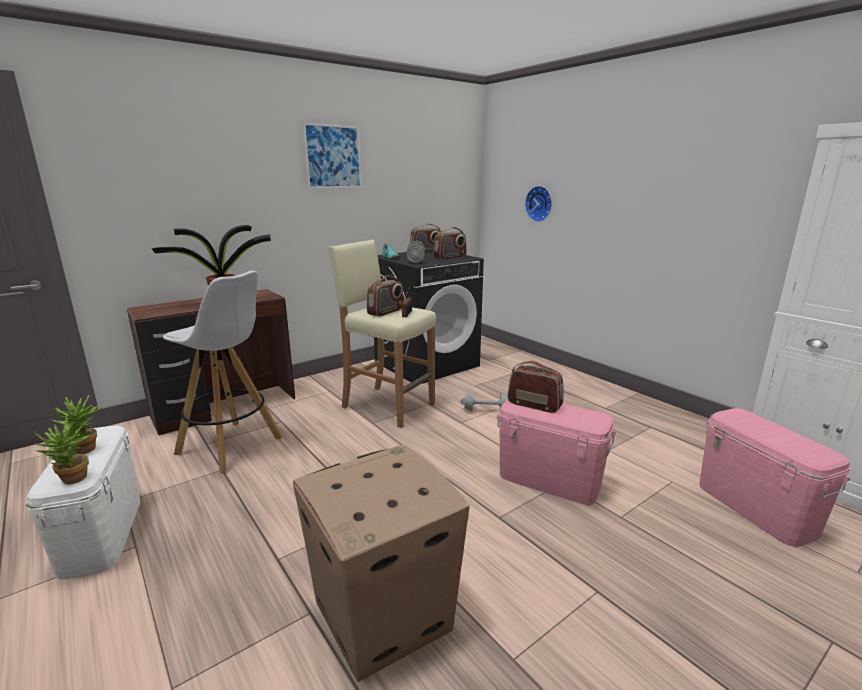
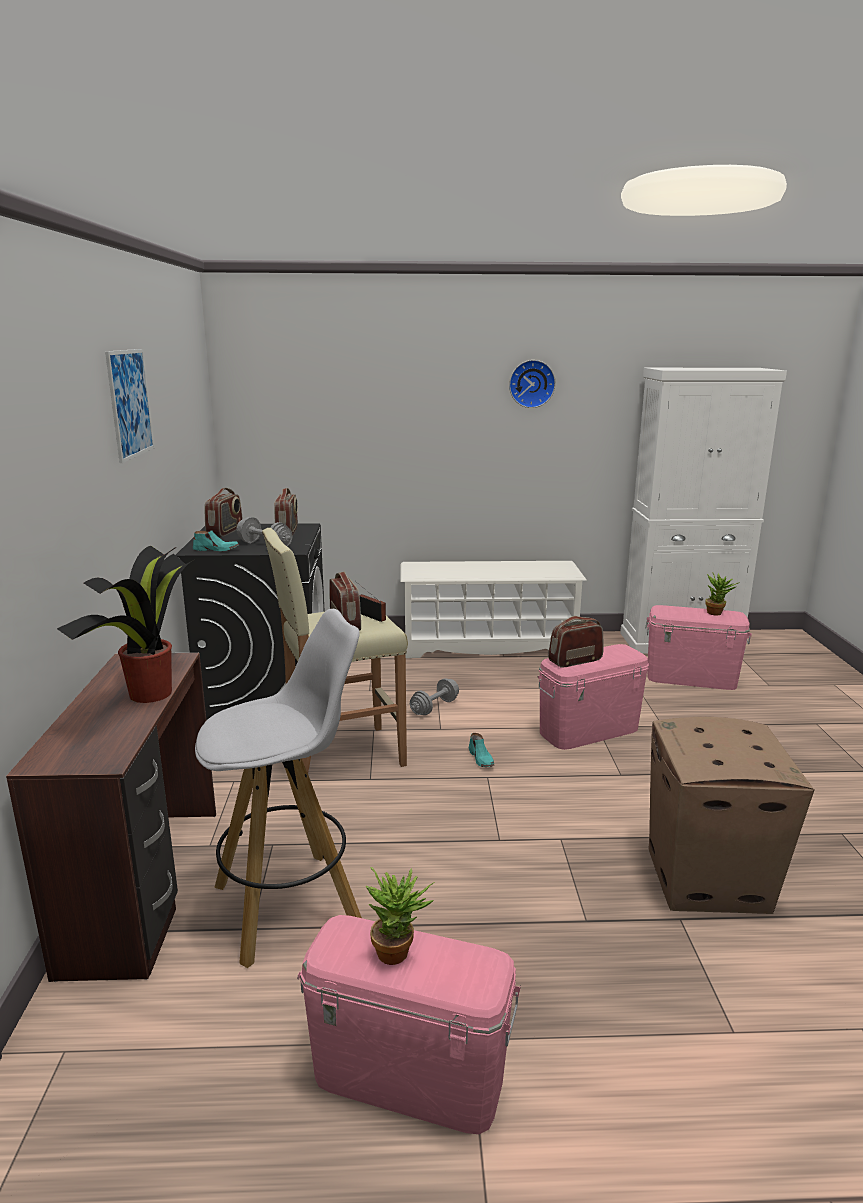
camera: 55 degrees left, 0 degrees up
(73, 481) = (488, 966): potted plant -> potted plant (717, 613)
(102, 534) = (409, 1074): white storage box -> pink storage box
(442, 449) = (481, 759): none -> turquoise shoe
(540, 203) = (331, 440): wall clock -> wall clock (531, 383)
(610, 397) = (488, 645): none -> white shoe rack

